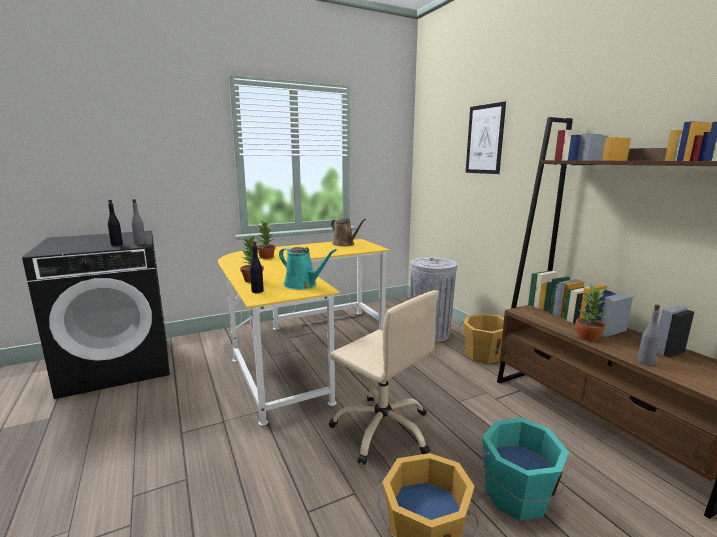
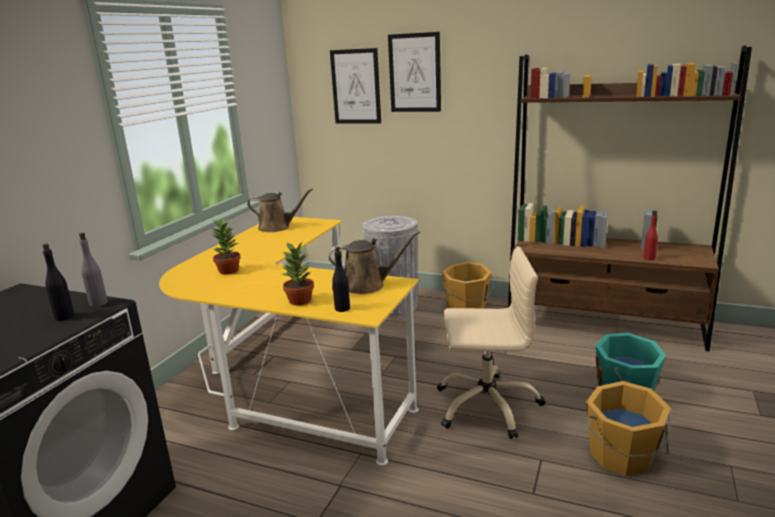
camera: 40 degrees left, 5 degrees up
(302, 285) = (368, 285): turquoise watering can -> brown watering can
(447, 151) = (356, 87): none -> picture
(588, 337) = (596, 253): potted plant -> none
(645, 362) = (649, 258): grey bottle -> red bottle

